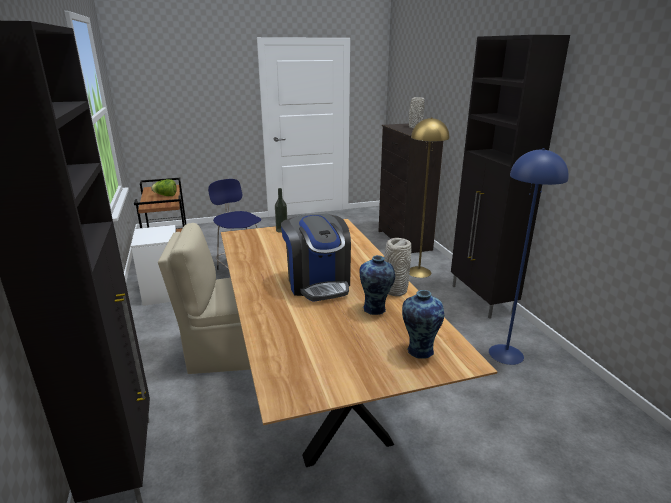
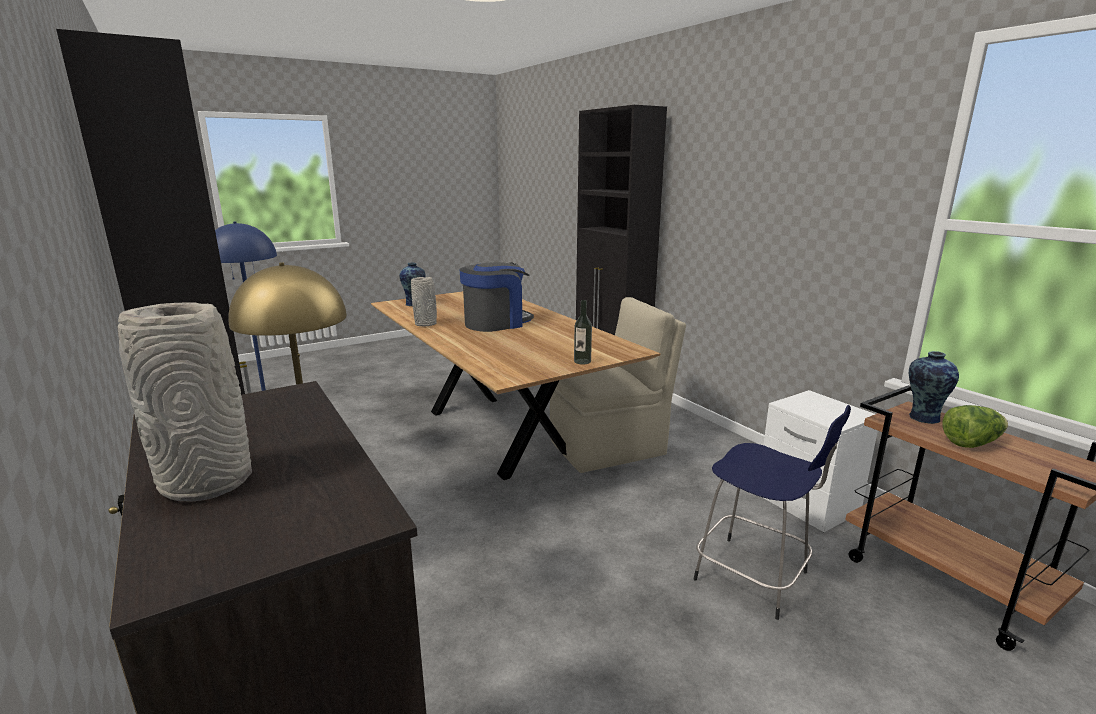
camera: 165 degrees right, 5 degrees down
(318, 283) = (496, 323): coffee machine -> coffee machine turned 90 degrees clockwise
(375, 309) = (443, 315): vase -> vase (922, 417)

